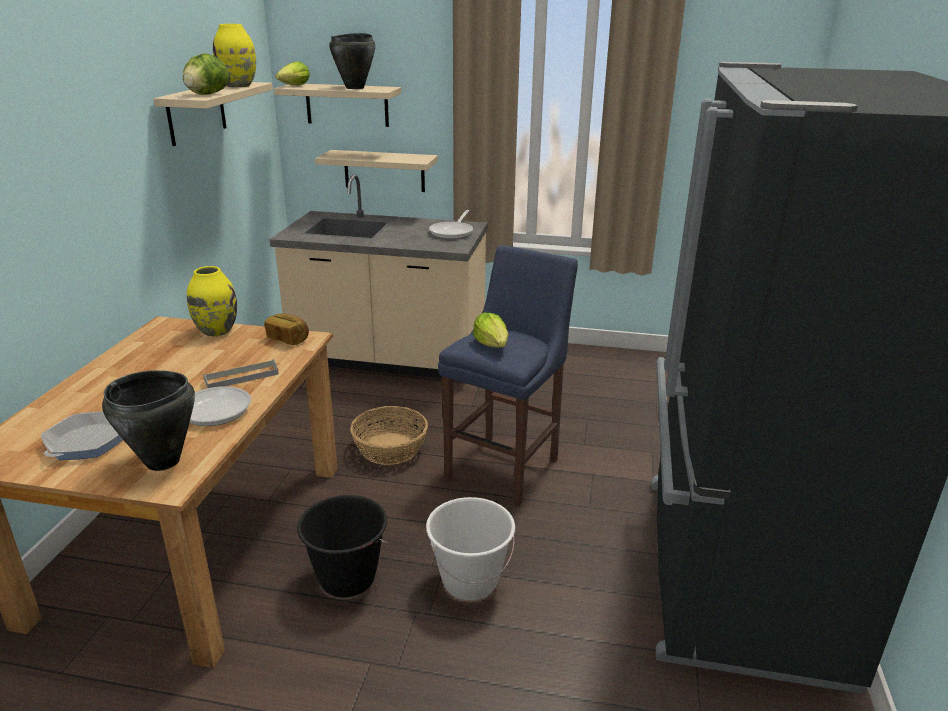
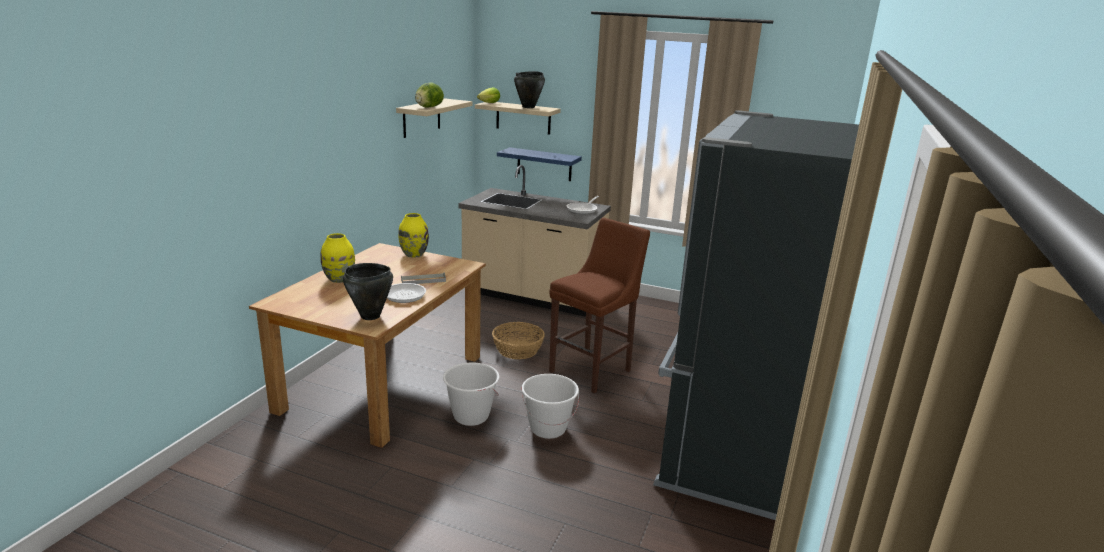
camera: 10 degrees right, 5 degrees down
(87, 441) = (331, 302): frying pan -> none
(239, 86) = (450, 102): yellow vase -> yellow vase (339, 279)
(288, 339) = (456, 263): bread -> none
(347, 579) = (471, 416): black bucket -> white bucket
(384, 171) = (544, 164): beige shelf -> blue shelf
(492, 345) = (586, 281): lettuce -> none
(506, 466) = (593, 370): blue stool -> brown stool

